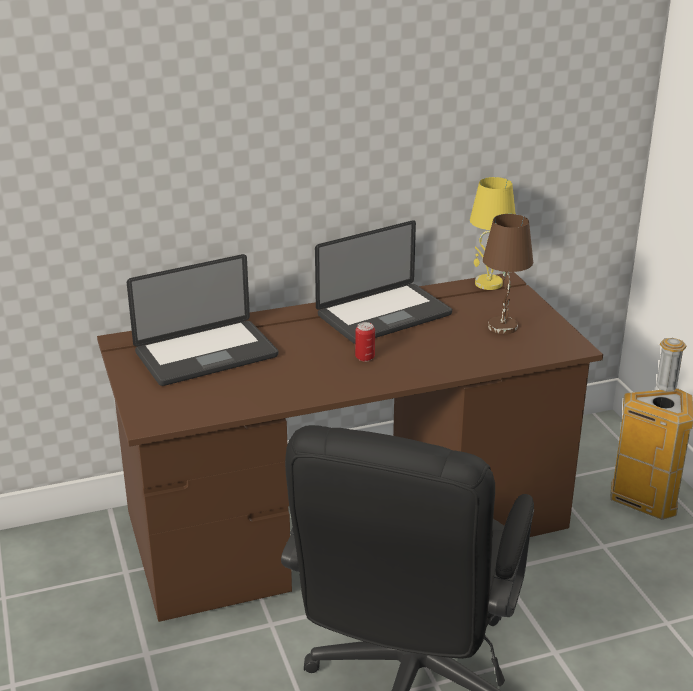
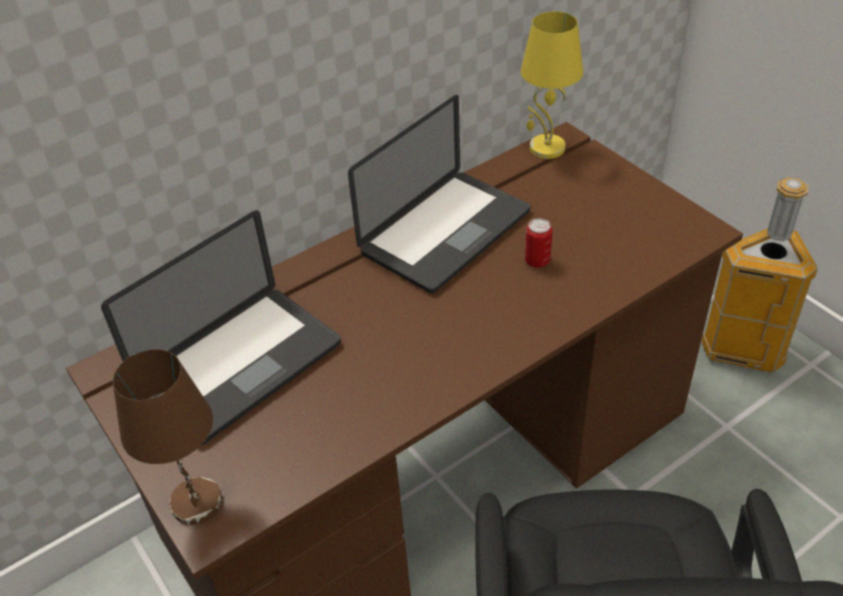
camera: 15 degrees left, 15 degrees up
(365, 357) = (456, 315): can -> can (537, 261)
(503, 327) = (602, 217): brown table lamp -> brown table lamp (197, 503)

